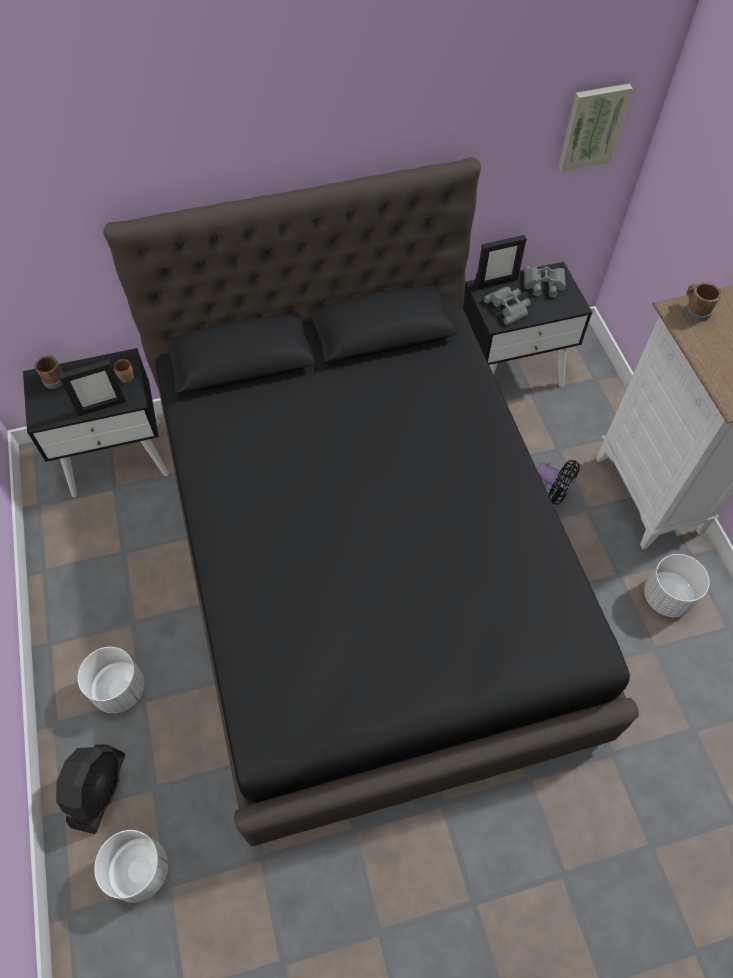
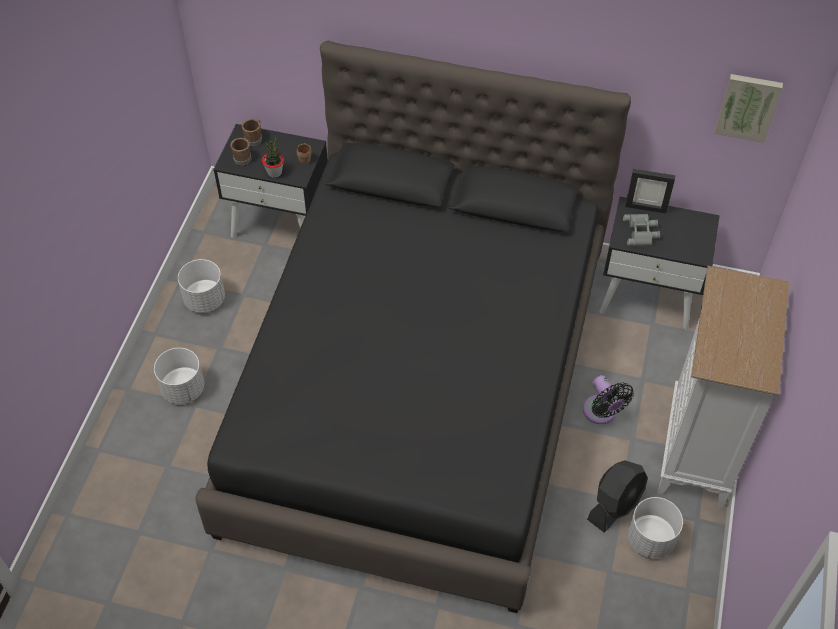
camera: 30 degrees right, 5 degrees down
(99, 789) = (131, 448): black fan -> black fan (615, 504)
(101, 405) = (274, 172): picture frame -> potted plant
(140, 869) = (127, 512): white planter -> white planter (205, 299)
(543, 285) = (686, 227): grey binoculars -> none
(695, 310) = (736, 286): brown mug -> brown mug (242, 157)

